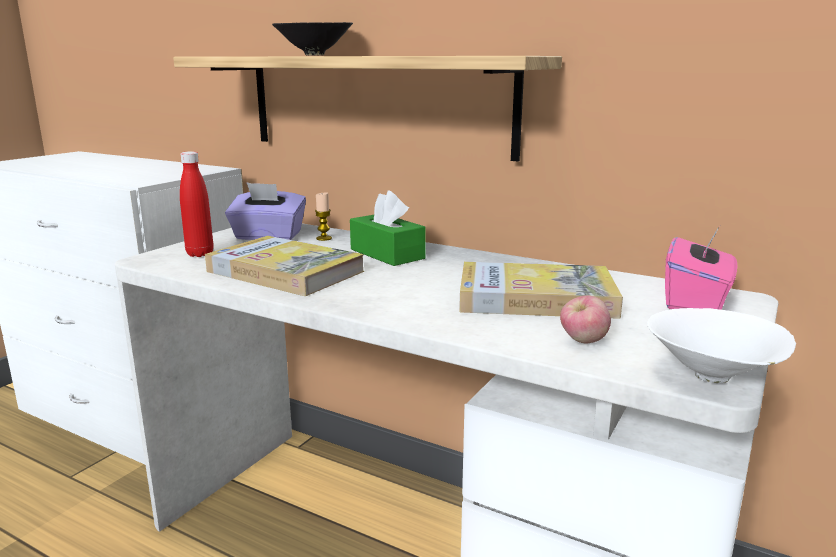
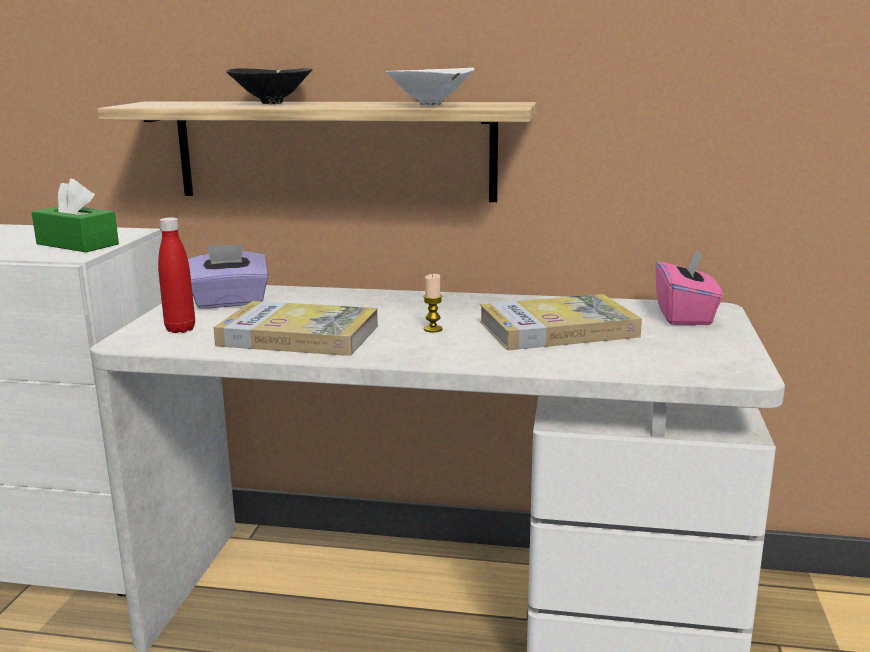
camera: 20 degrees left, 0 degrees up
(324, 238) = (294, 298): candle -> candle (433, 329)
(387, 254) = (379, 306): green tissue box -> green tissue box (77, 244)
(583, 341) = (629, 359): apple -> none
(713, 378) = (743, 371): white bowl -> white bowl (431, 105)

